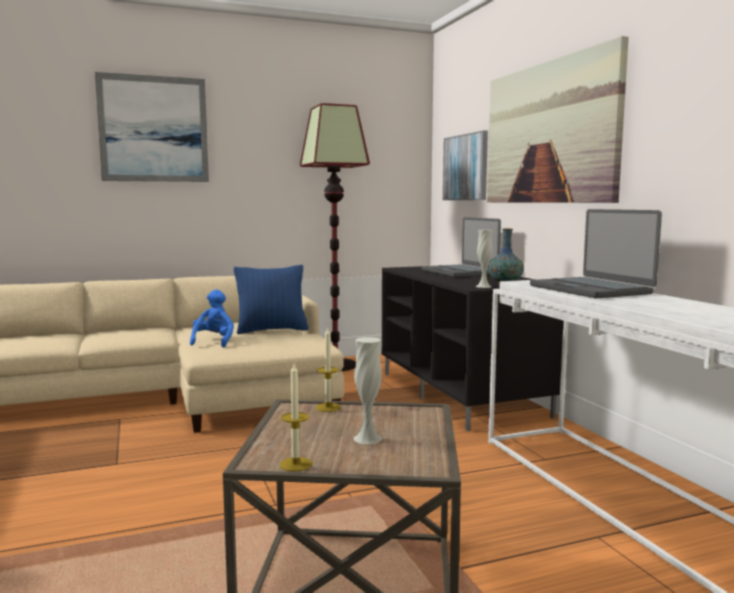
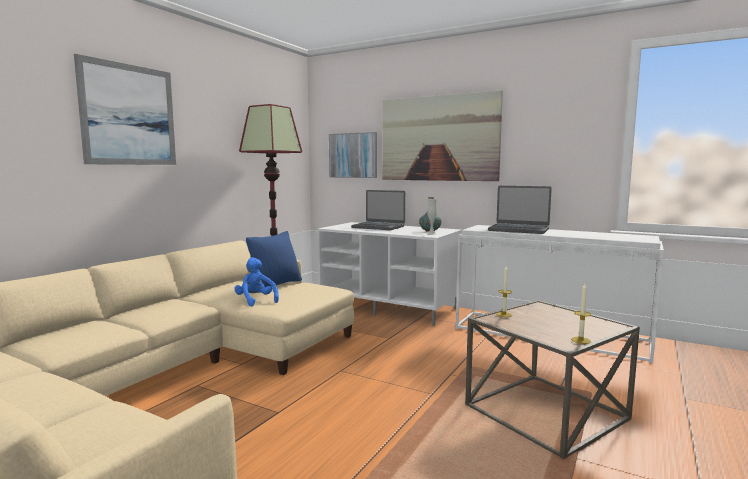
camera: 40 degrees left, 0 degrees up
(368, 438) = (562, 322): white vase -> none
(462, 394) = (390, 307): black tv stand -> white tv stand

